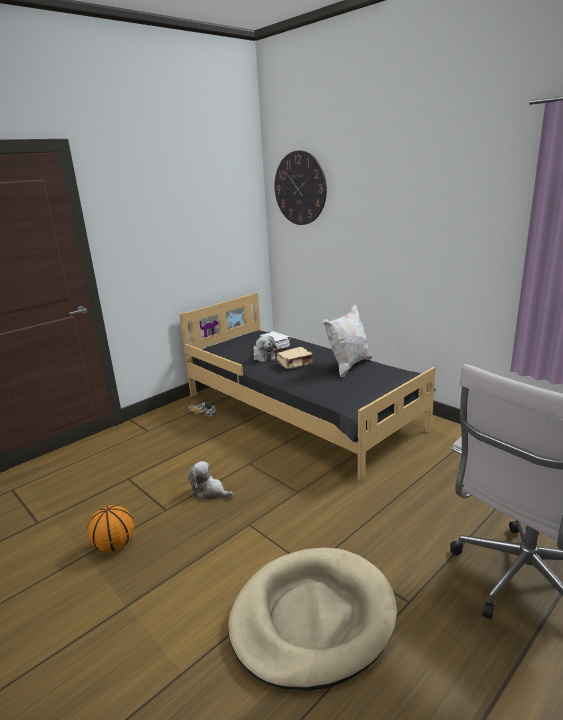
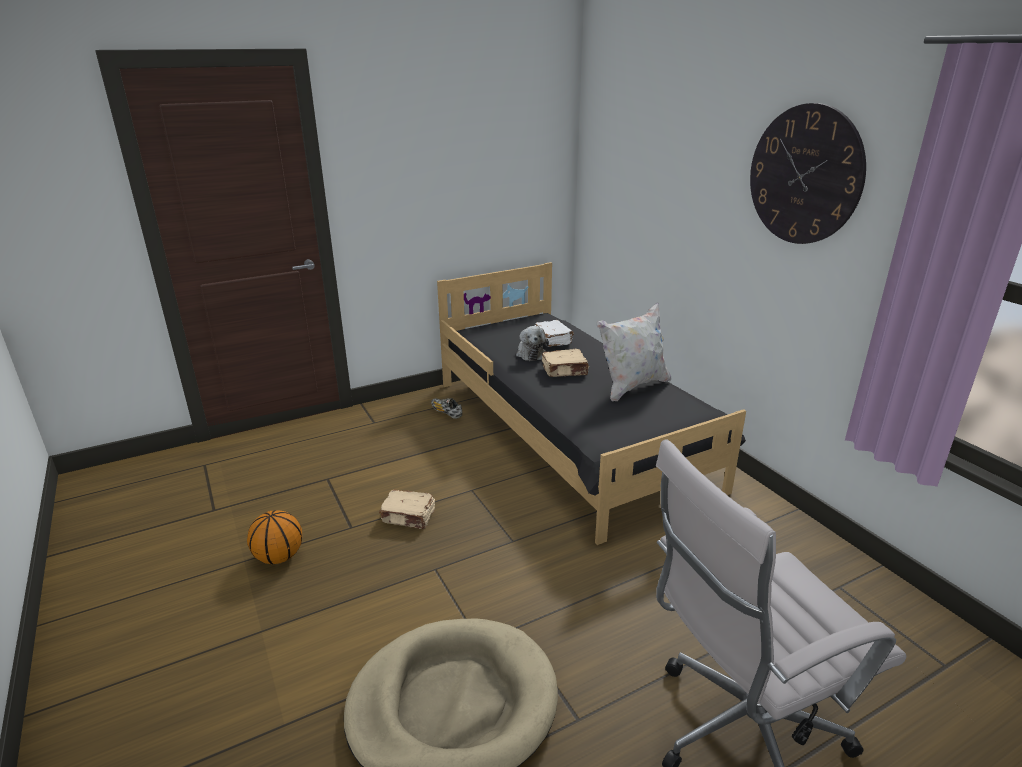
camera: 15 degrees right, 5 degrees up
(209, 492) = (409, 517): plush toy -> beige book
(300, 188) = (619, 127): wall clock -> wall clock (804, 175)

